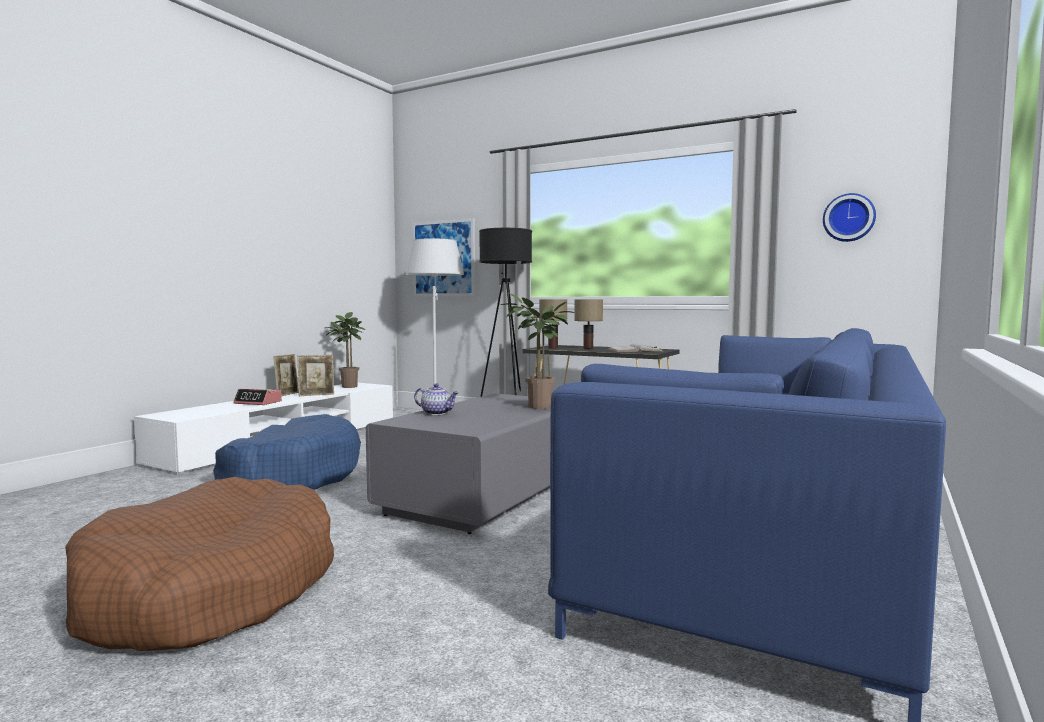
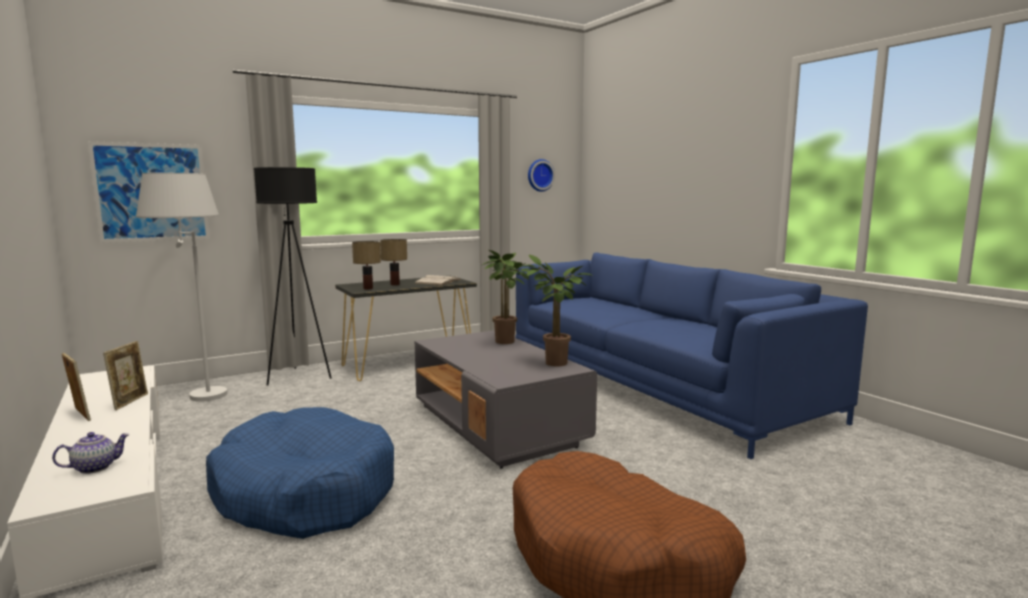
camera: 60 degrees left, 5 degrees up
(258, 402) = (106, 434): alarm clock -> none
(347, 386) = (102, 382): potted plant -> potted plant (553, 364)
(437, 413) = (485, 366): teapot -> teapot (95, 467)

